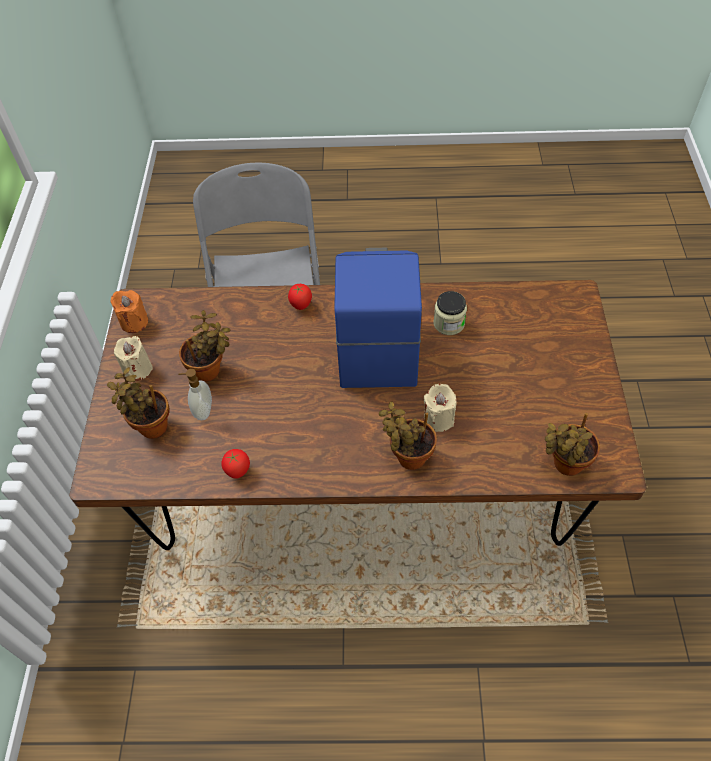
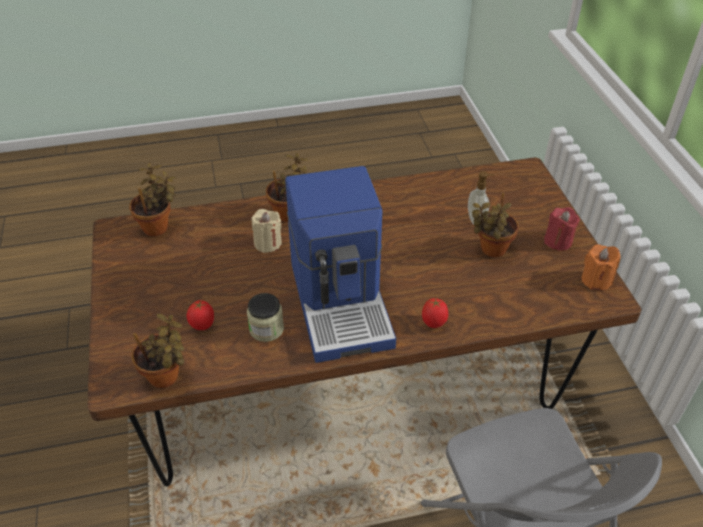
camera: 165 degrees right, 10 degrees down
(137, 369) = (558, 241): beige candle -> red candle
(151, 425) = (512, 204): potted plant -> potted plant (167, 377)
(237, 471) = (424, 187): tomato -> tomato (203, 325)

